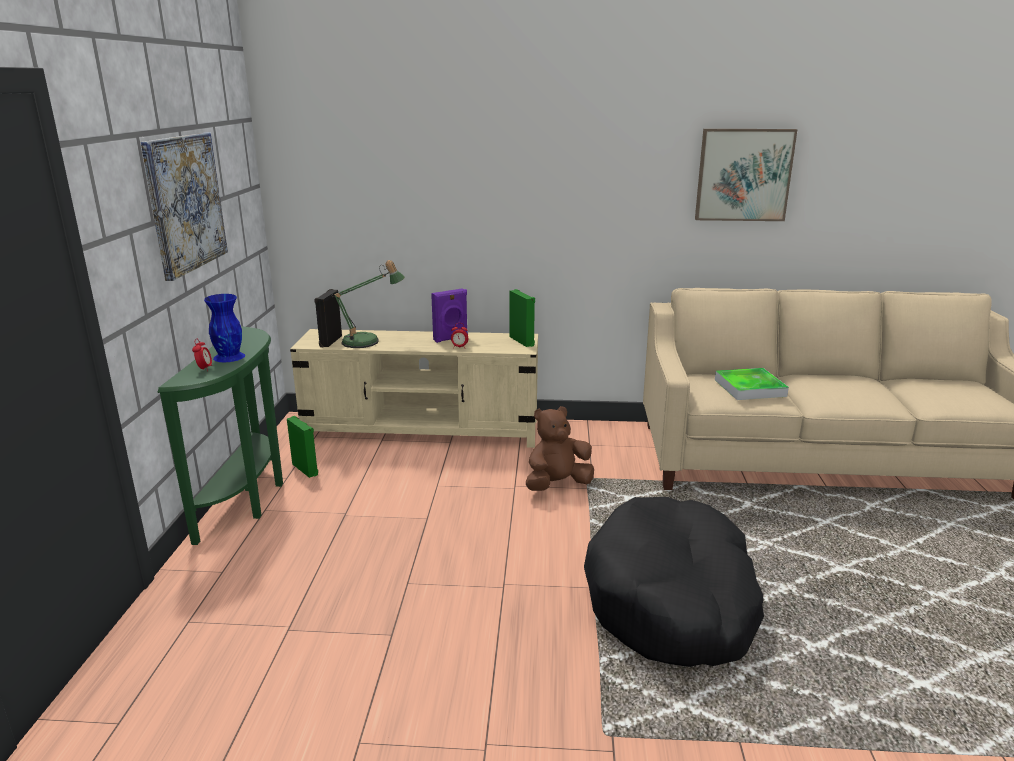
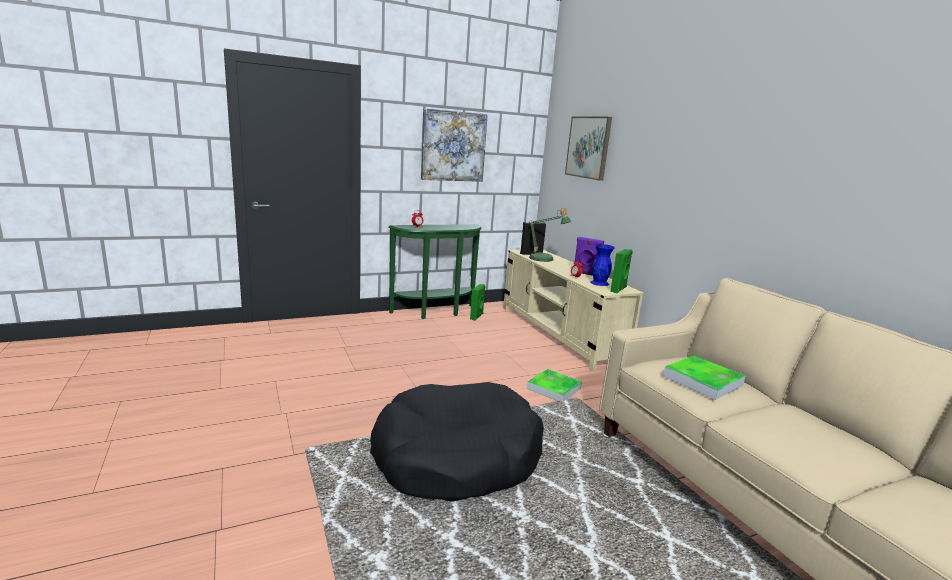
camera: 60 degrees right, 5 degrees down
(229, 356) = (437, 227): blue vase -> blue vase (599, 283)
(557, 485) = (554, 388): brown plush toy -> tray
(743, 175) = (843, 179): picture -> picture (588, 147)

